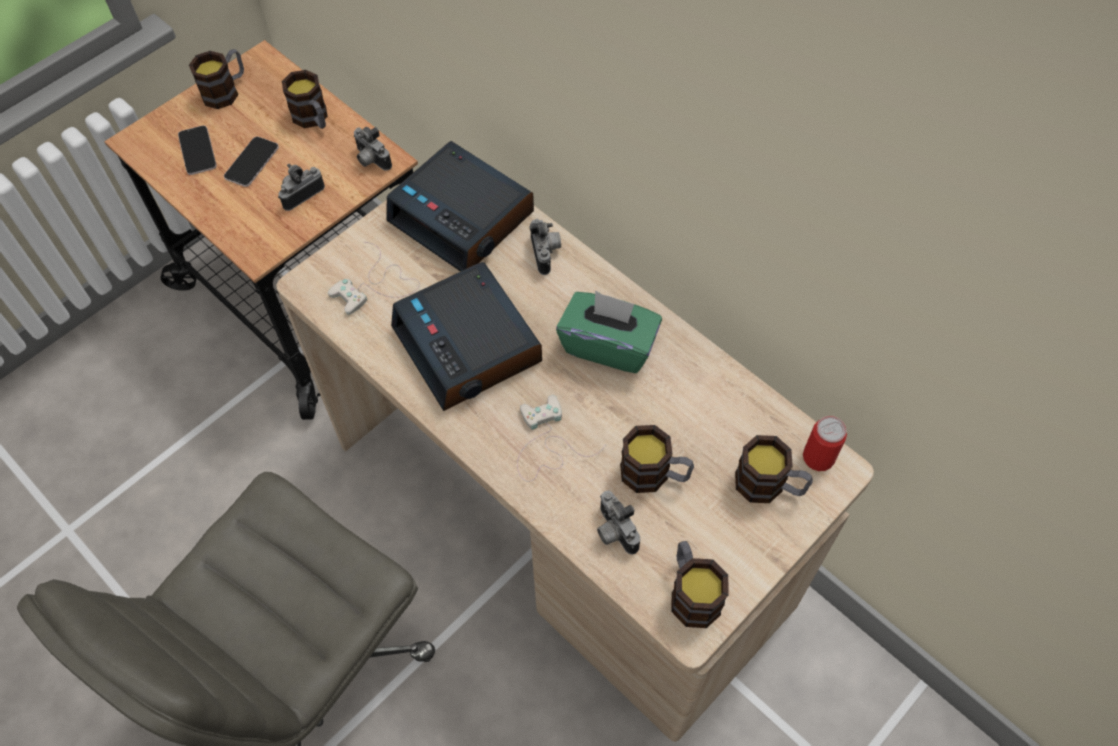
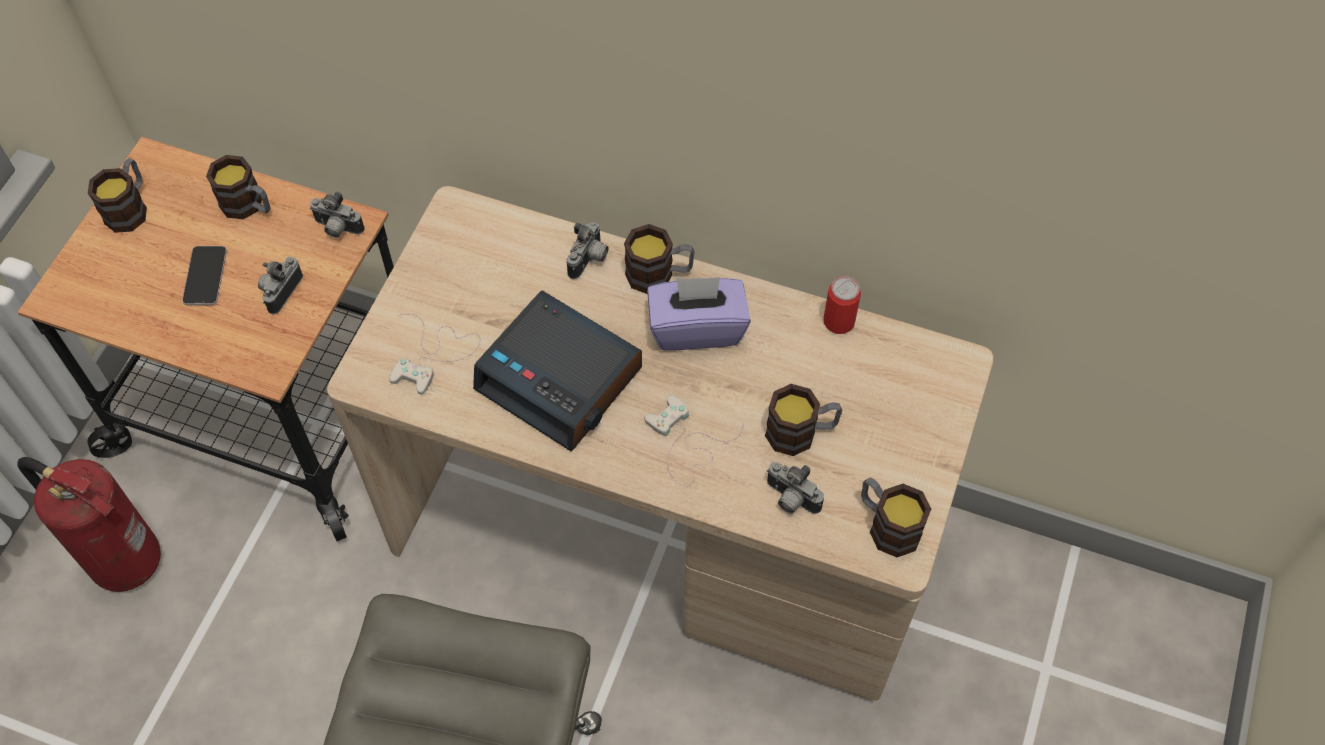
camera: 25 degrees left, 0 degrees up
(148, 370) = (123, 558): none -> fire extinguisher
(197, 151) = (135, 285): phone -> none
(463, 217) = (486, 253): alarm clock -> none
(546, 253) = (589, 260): camera -> camera turned 60 degrees clockwise
(608, 345) = (697, 328): green tissue box -> purple tissue box
(769, 486) = (908, 402): mug -> mug (659, 274)
(818, 457) = (939, 359): can -> can (839, 321)

